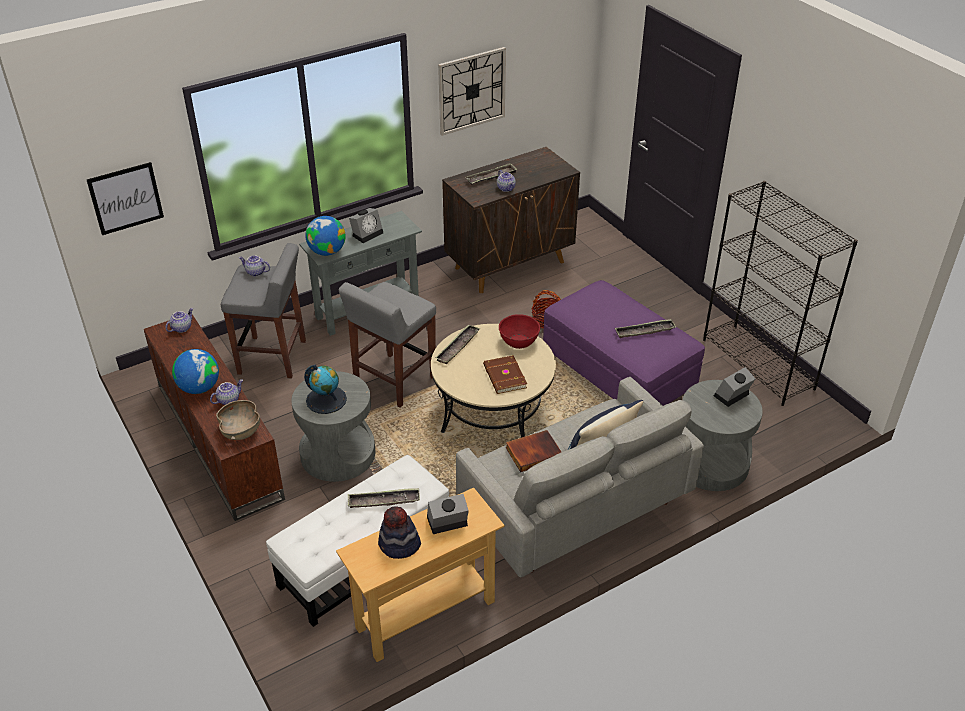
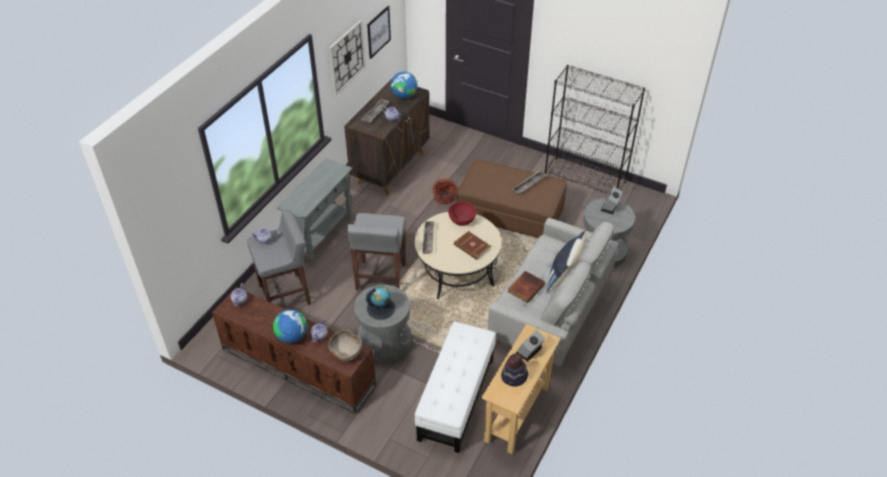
camera: 30 degrees left, 5 degrees up
(126, 198) = (175, 223): picture -> picture (378, 32)
(327, 252) = (302, 206): globe -> globe (404, 95)
(367, 233) = (318, 183): alarm clock -> none
(383, 501) = (465, 356): tray -> none
(618, 369) = (510, 213): purple ottoman -> brown ottoman

